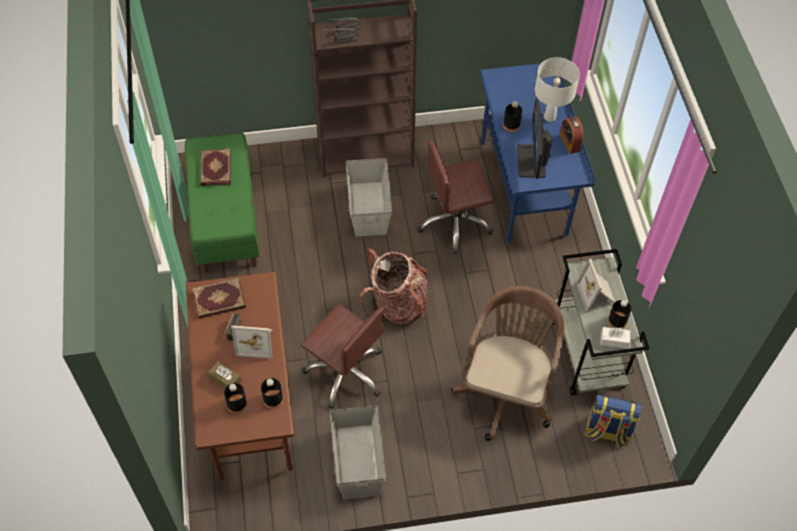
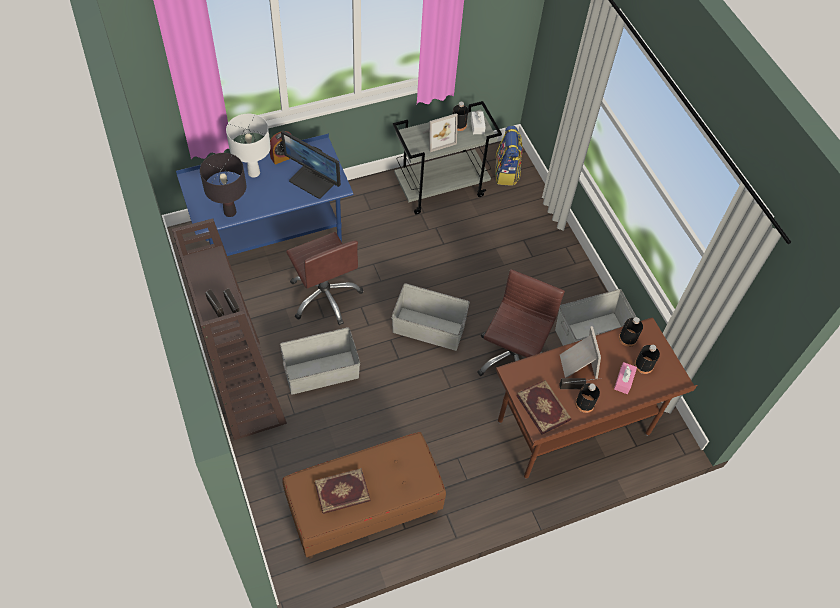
camera: 105 degrees left, 0 degrees up
(225, 220) = (364, 509): green bench -> brown bench
(225, 379) = (624, 381): brown tissue box -> pink tissue box
(397, 304) = (429, 329): backpack -> grey storage box
(501, 95) = (230, 212): none -> black table lamp
(506, 390) = (491, 239): brown office chair -> none
(511, 125) = (269, 201): black bottle -> black bottle (584, 403)
(532, 161) = (312, 181): monitor -> monitor turned 45 degrees clockwise

